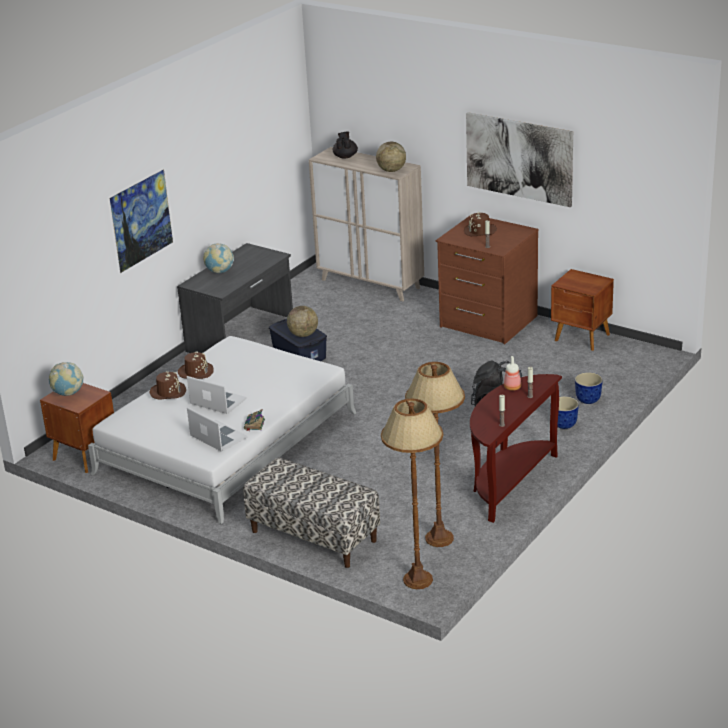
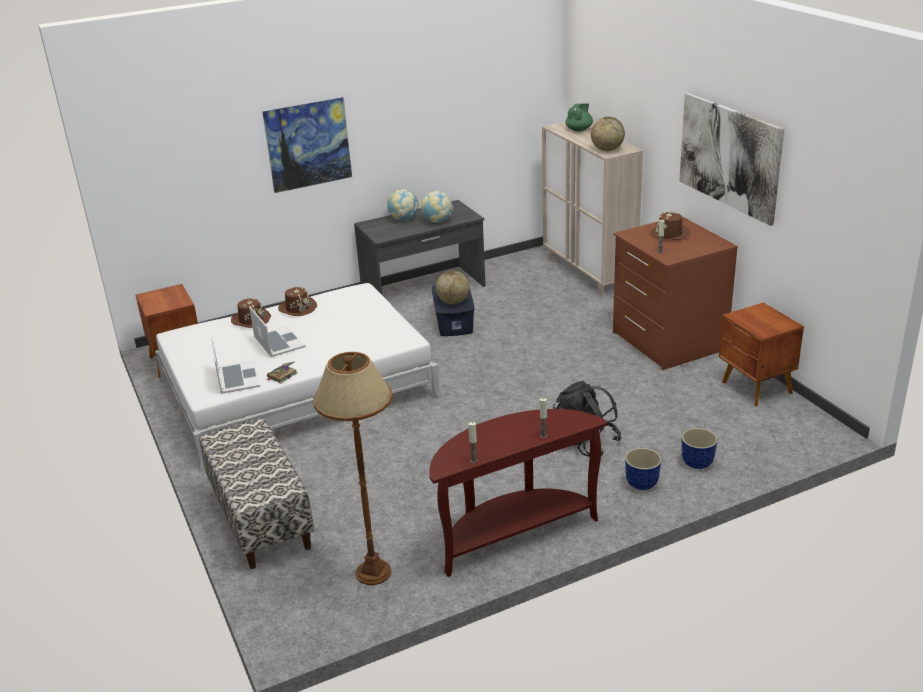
camera: 30 degrees right, 0 degrees up
(68, 393) = (162, 295): globe -> globe (437, 221)
(345, 156) = (579, 130): black teapot -> green teapot
(417, 580) = (299, 615): brown floor lamp -> none
(512, 387) = (536, 418): bottle -> none

